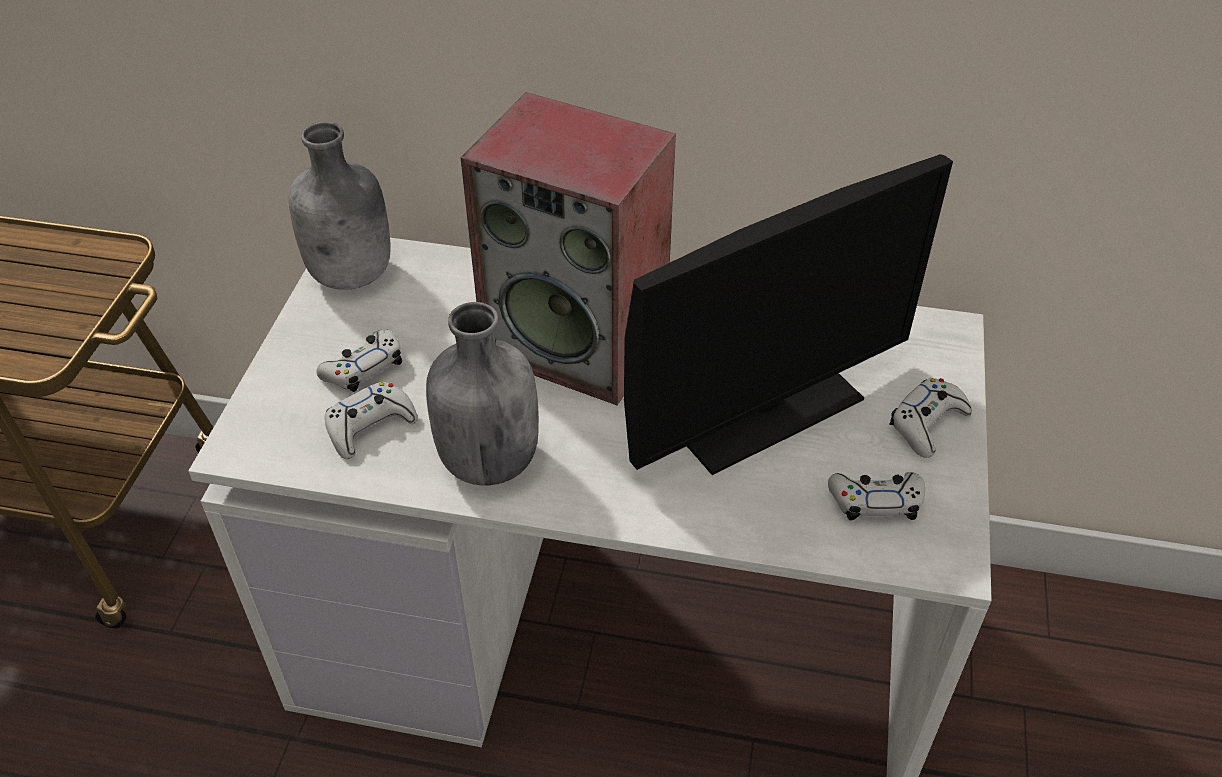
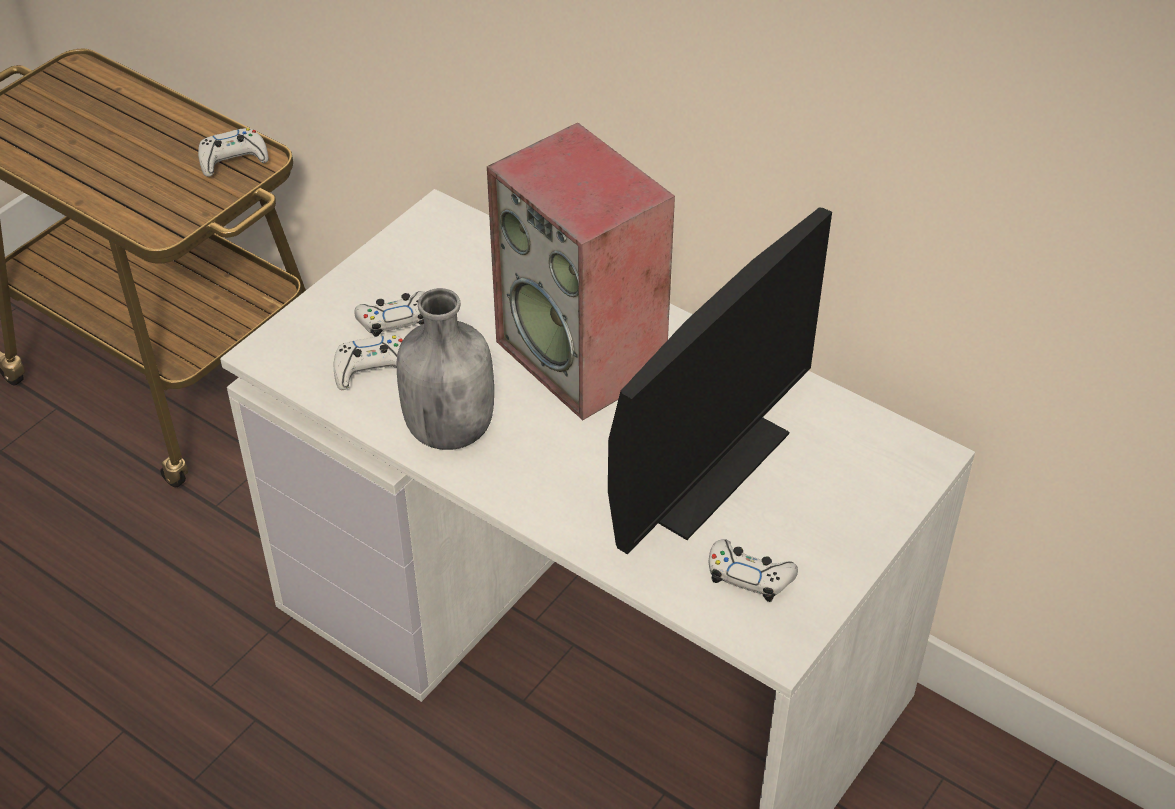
camera: 25 degrees right, 0 degrees up
(353, 274) = (432, 236): grey bottle -> none
(764, 409) = (706, 467): monitor -> monitor turned 45 degrees counterclockwise
(927, 424) = (844, 529): white game controller -> white game controller (233, 159)

